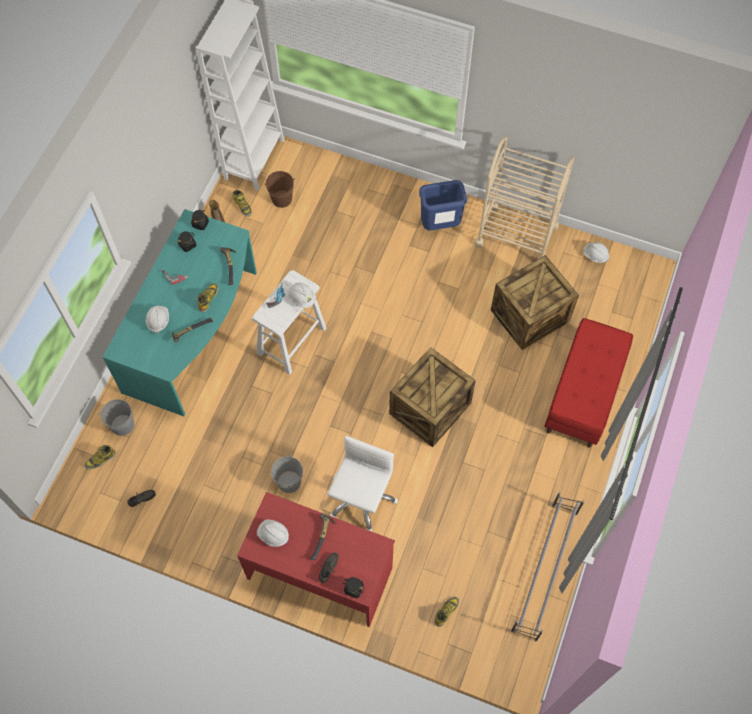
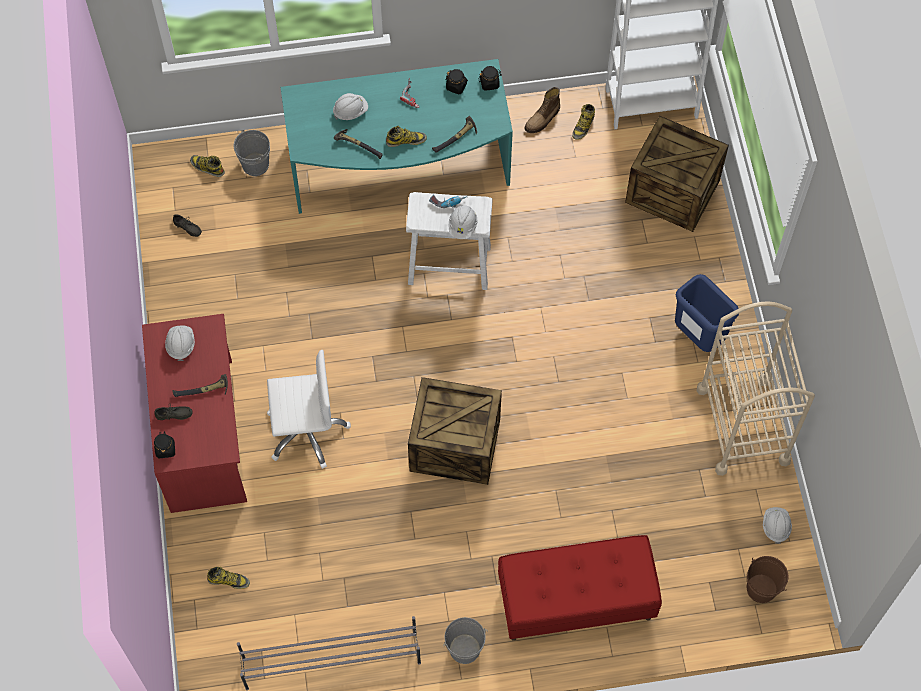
camera: 60 degrees right, 0 degrees up
(282, 199) = (619, 158): brown bucket -> brown bucket (761, 588)
(289, 482) = (285, 351): grey bucket -> grey bucket (464, 649)
(529, 314) = (643, 491): crate -> crate (673, 190)

